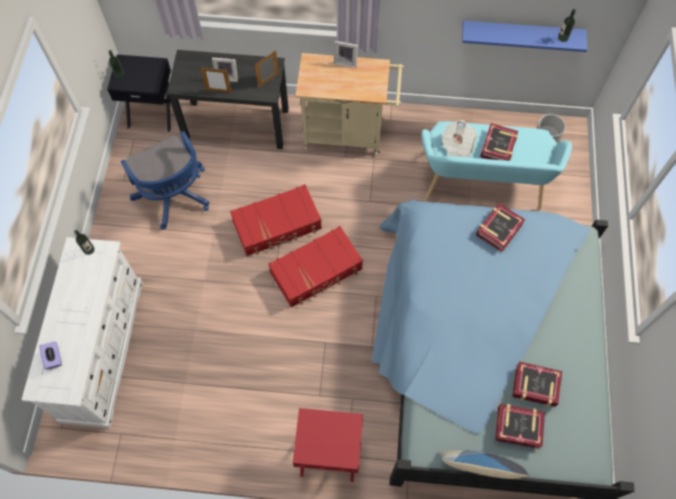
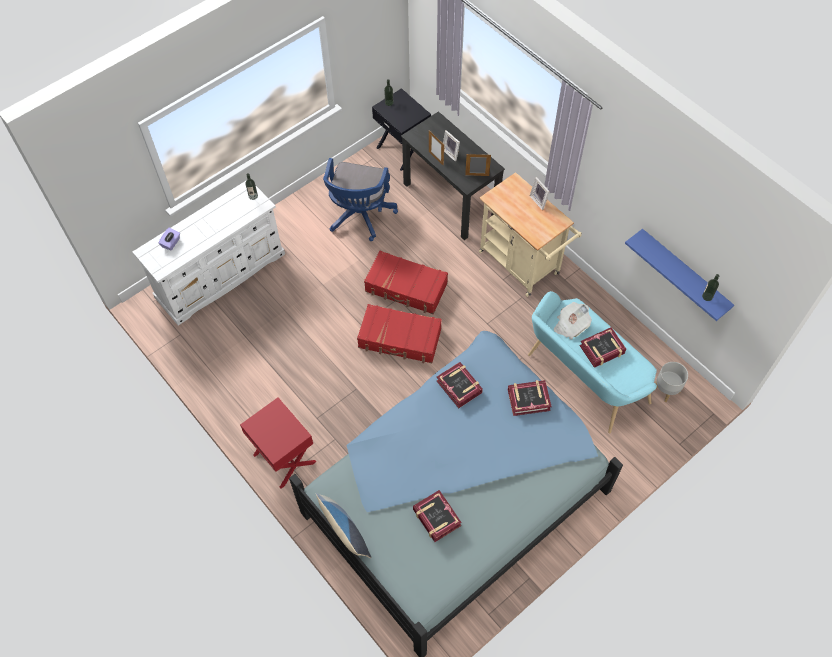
camera: 45 degrees right, 5 degrees down
(518, 426) = (395, 530): book -> book (459, 386)

